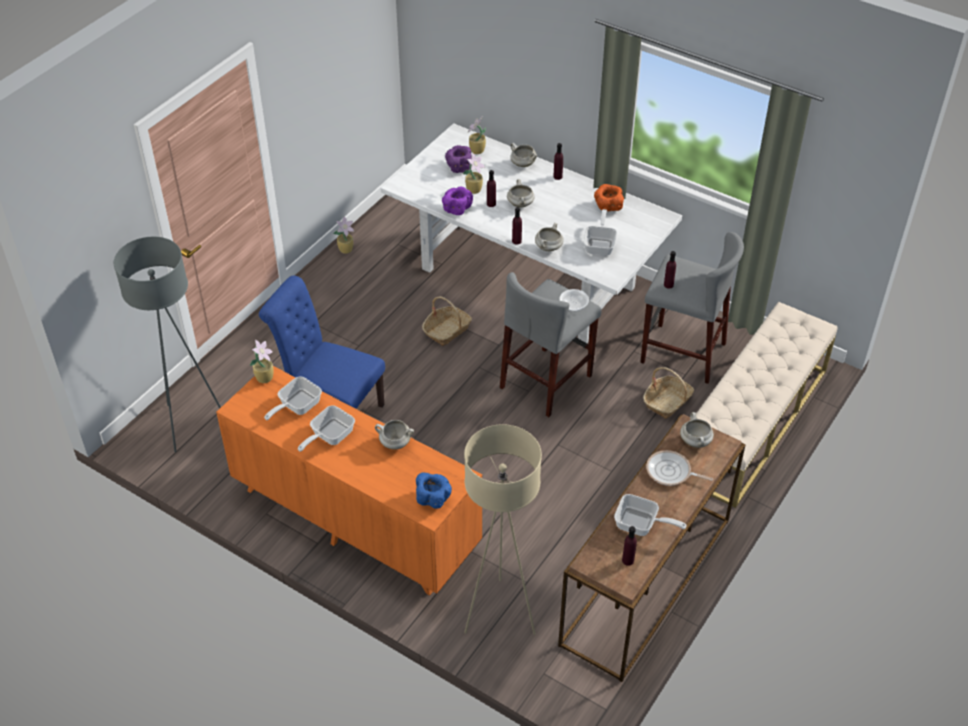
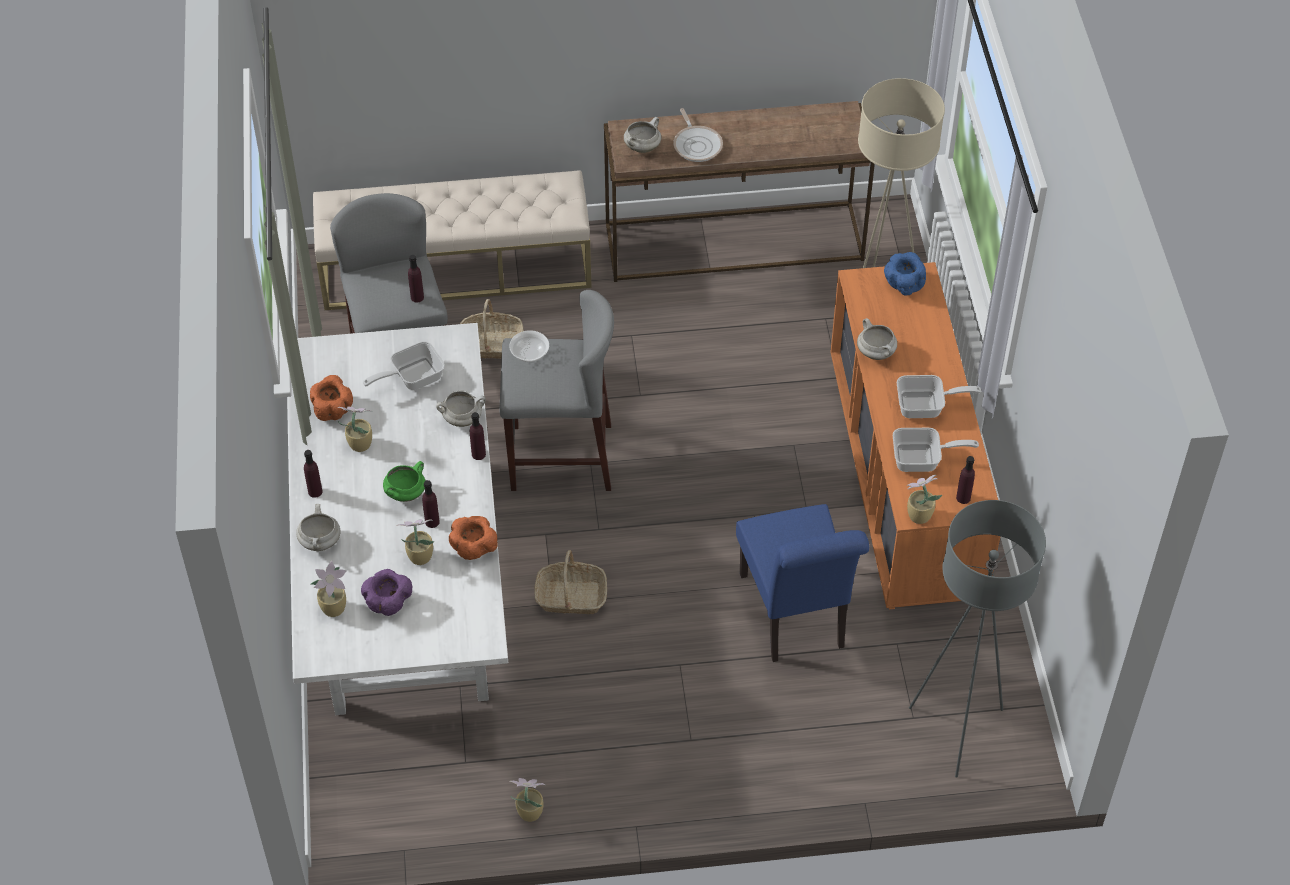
camera: 130 degrees left, 5 degrees up
(456, 208) = (473, 549): purple bowl -> orange bowl
(520, 204) = (405, 493): white cooking pot -> green cooking pot
(573, 205) = (359, 444): none -> potted plant
(628, 560) = (823, 122): purple bottle -> purple bottle (963, 498)
(641, 525) = (778, 133): frying pan -> none

